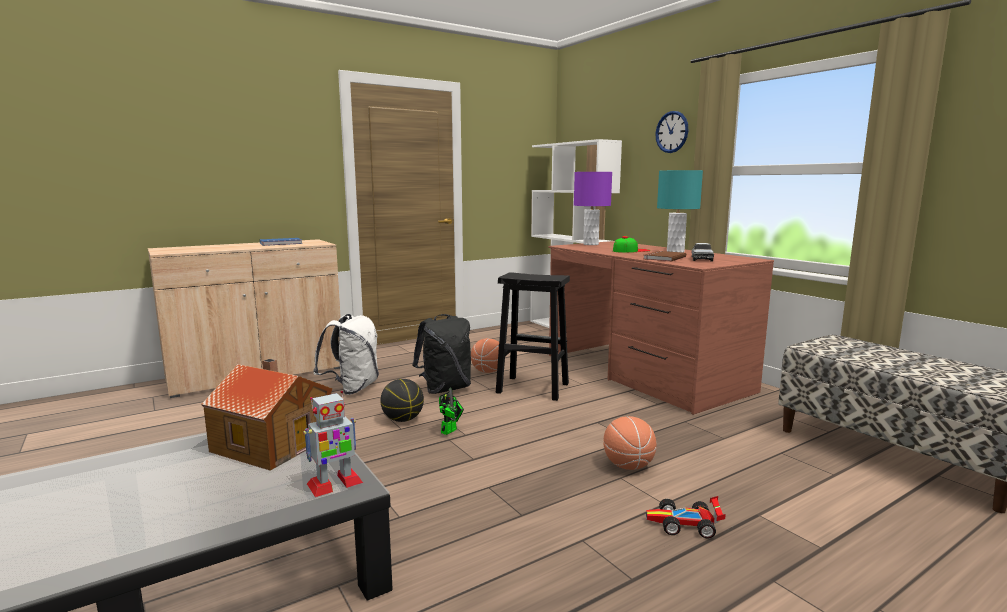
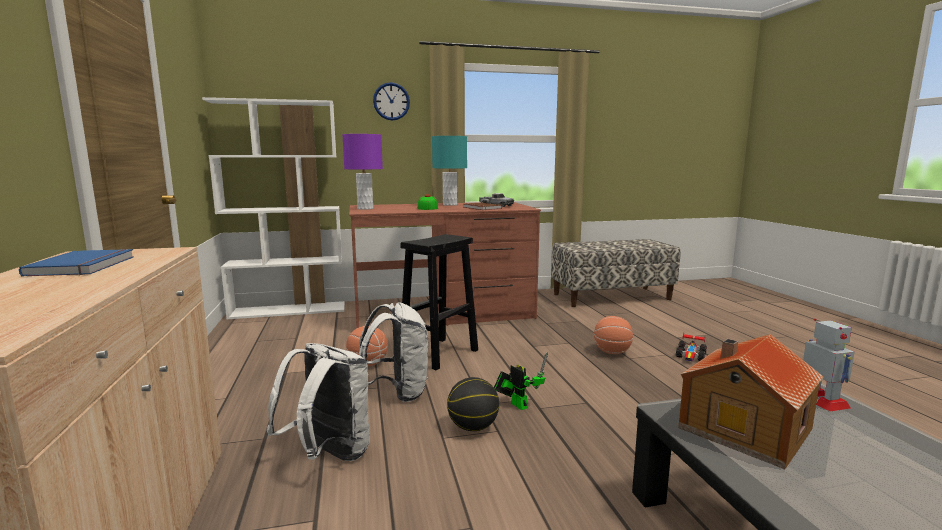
camera: 70 degrees left, 0 degrees up
(445, 389) = (398, 392): black backpack -> white backpack

